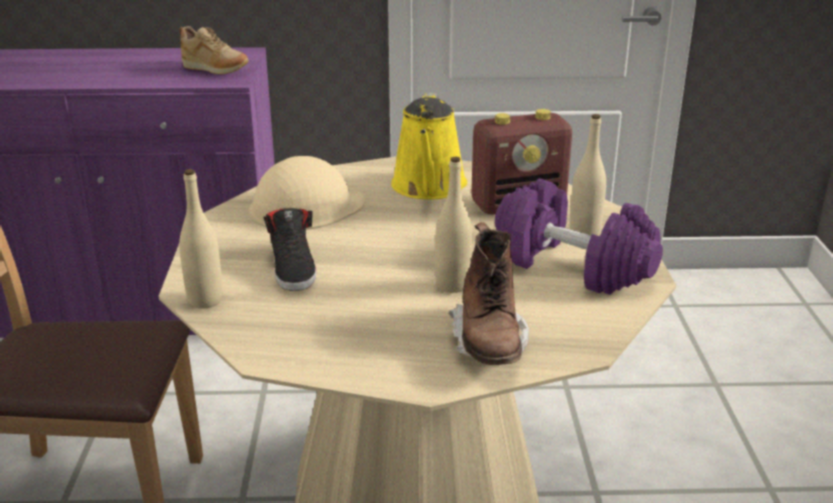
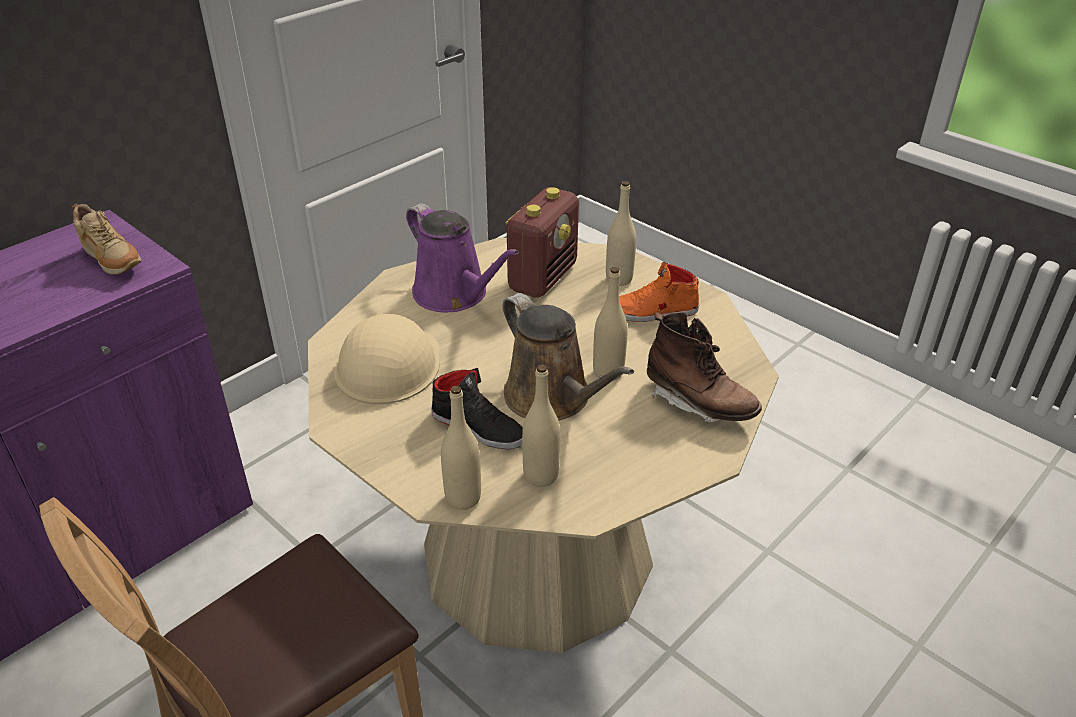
camera: 45 degrees left, 10 degrees up
(215, 71) = (112, 262): beige shoe -> beige shoe turned 60 degrees clockwise
(277, 317) = (541, 476): none -> beige bottle
(376, 279) = (552, 398): none -> brown watering can
(429, 187) = (455, 294): yellow watering can -> purple watering can
(572, 265) = (652, 312): purple dumbbell -> orange shoe

